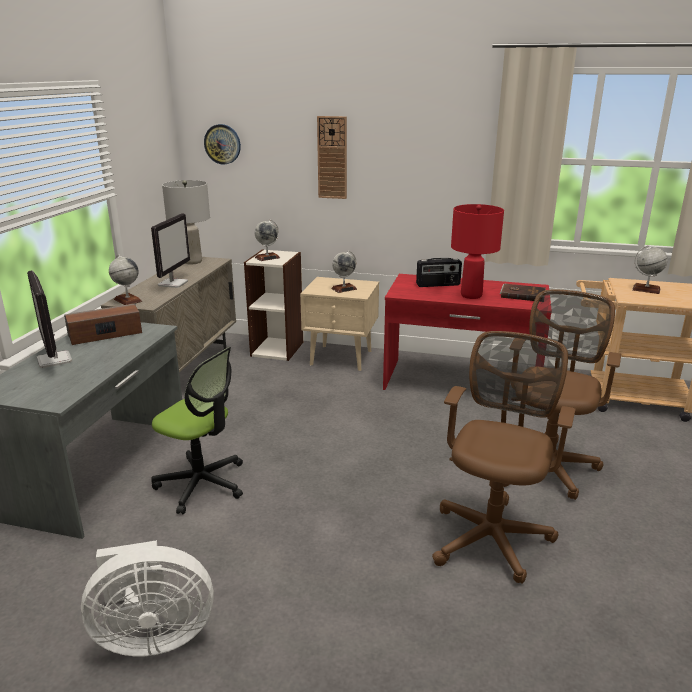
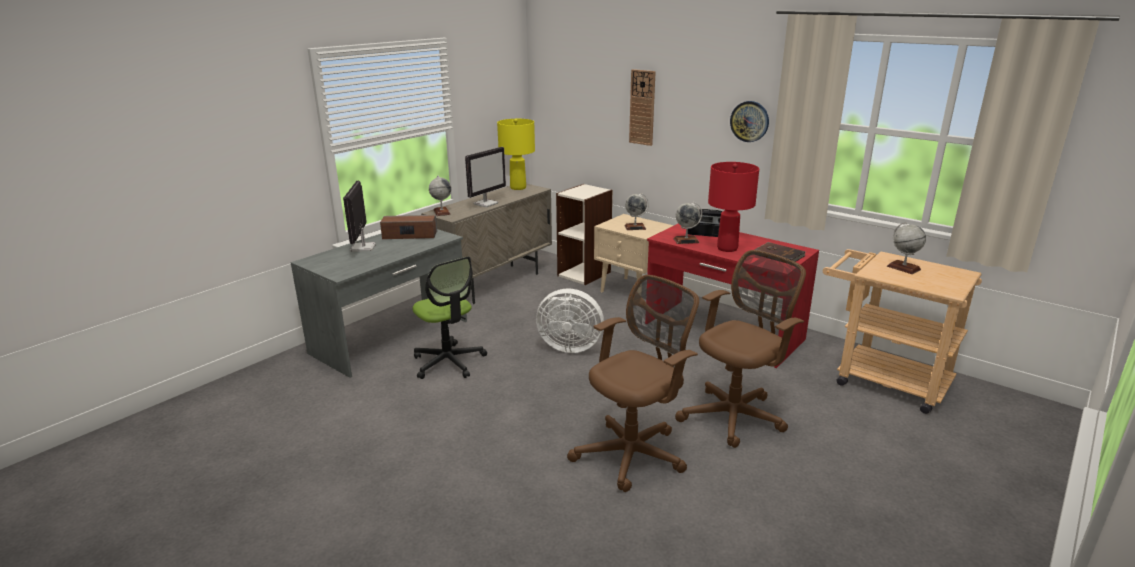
camera: 25 degrees right, 0 degrees up
(152, 635) = (349, 445): white fan -> white fan (569, 346)
(192, 262) = (518, 188): grey table lamp -> yellow table lamp
(222, 144) = (559, 89): wall clock -> wall clock (749, 121)
(267, 257) = (579, 191): globe -> globe (686, 240)

